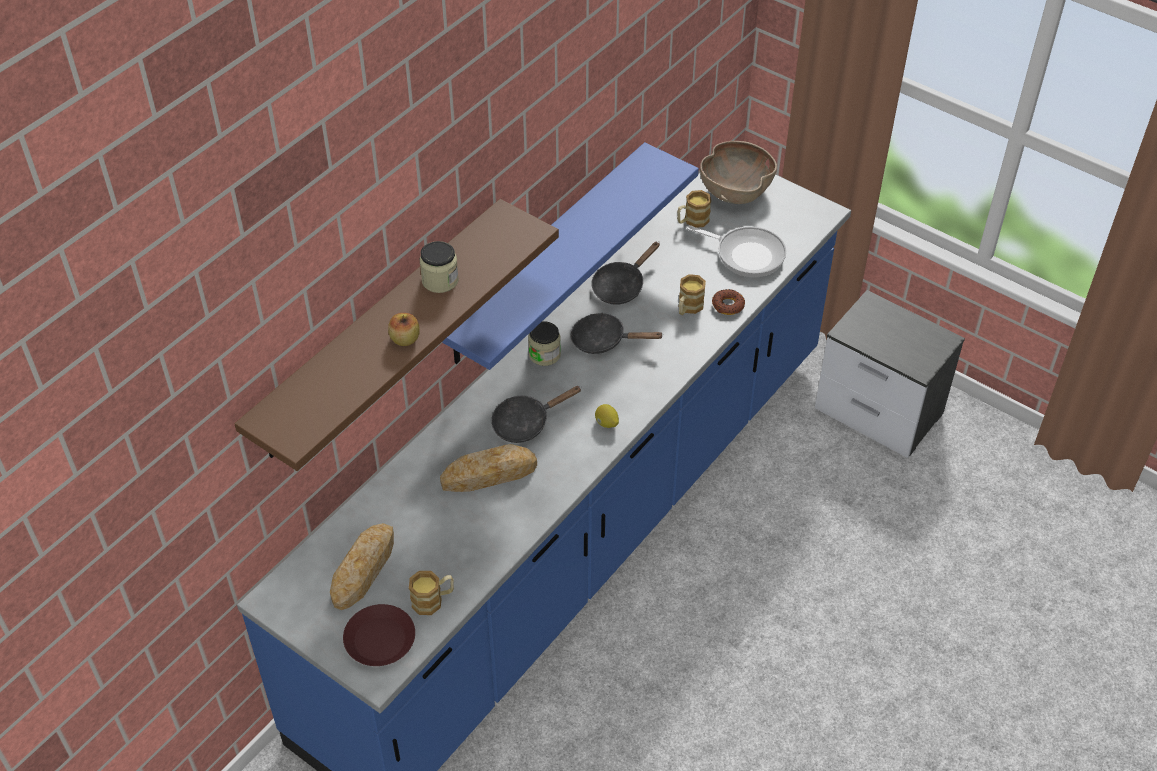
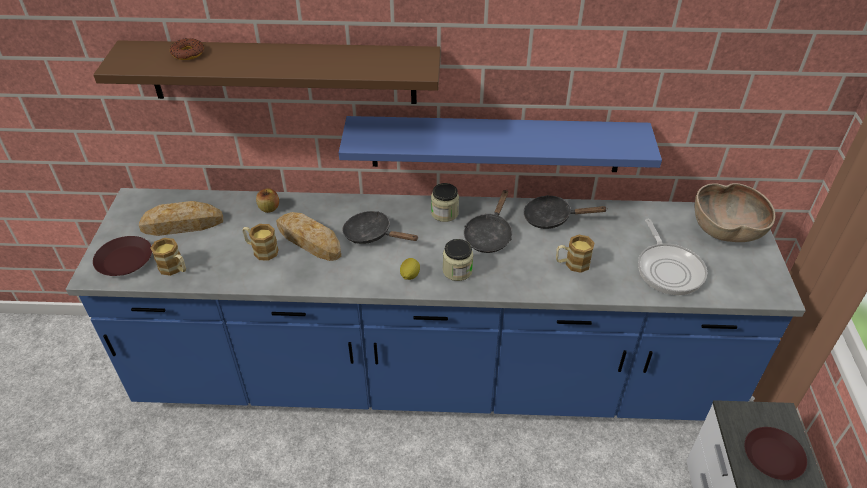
camera: 55 degrees right, 5 degrees down
(405, 339) = (250, 66): apple -> apple (269, 208)
(440, 280) = (325, 56): jar -> jar (457, 270)
(604, 340) = (489, 235): black frying pan -> black frying pan turned 135 degrees counterclockwise
(692, 221) = (662, 222): mug -> mug (261, 250)
(728, 305) = (601, 285): donut -> donut (188, 53)
(900, 337) = (772, 456): none -> brown plate

